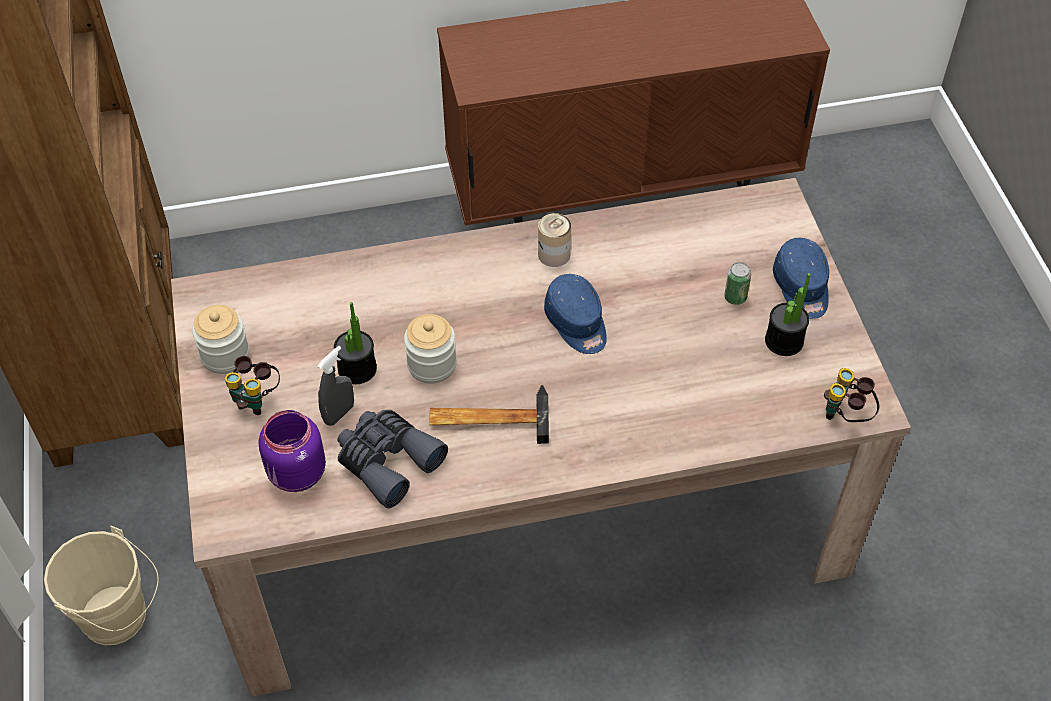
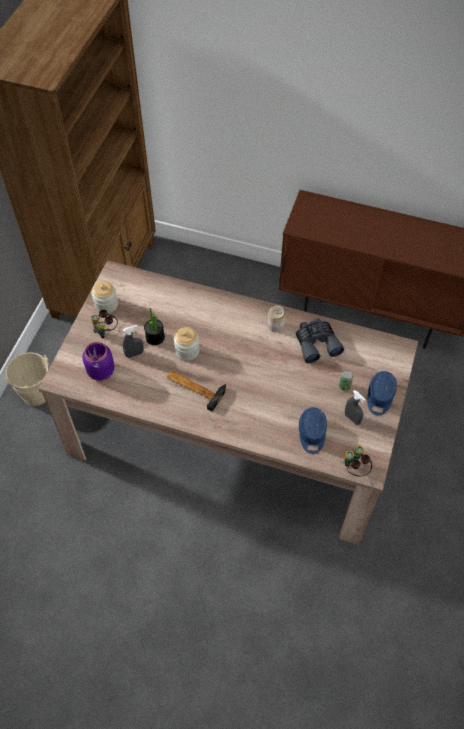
camera: 30 degrees right, 5 degrees up
(387, 461) = (140, 385): grey binoculars -> grey binoculars (316, 343)
(577, 324) = (262, 363): blue cap -> blue cap (312, 434)
(784, 341) = (352, 418): potted plant -> grey spray bottle

